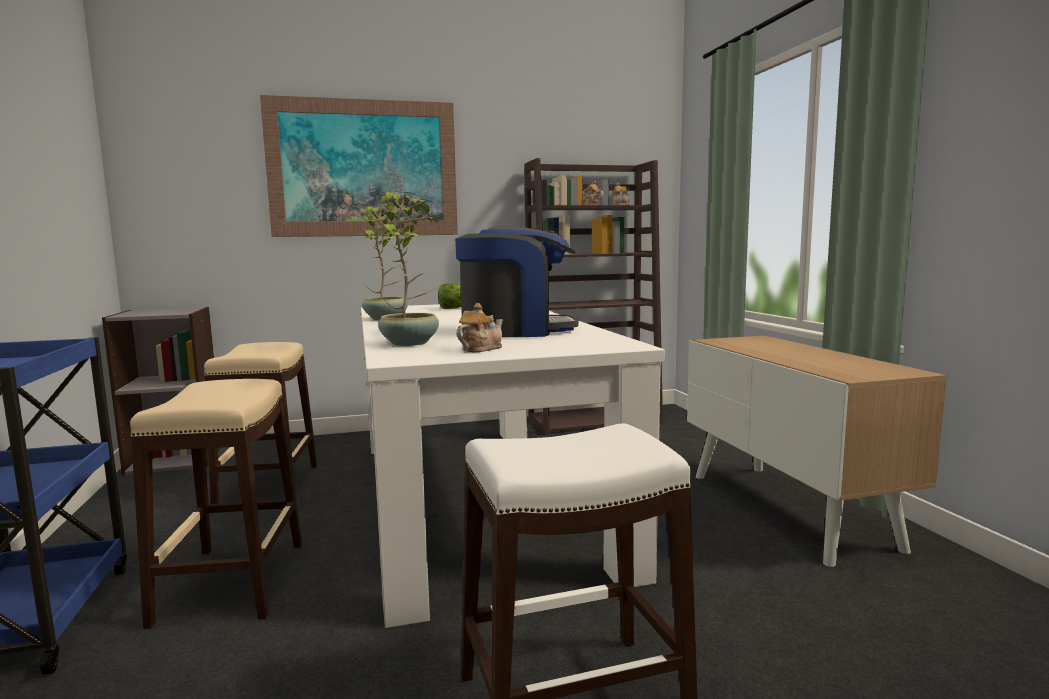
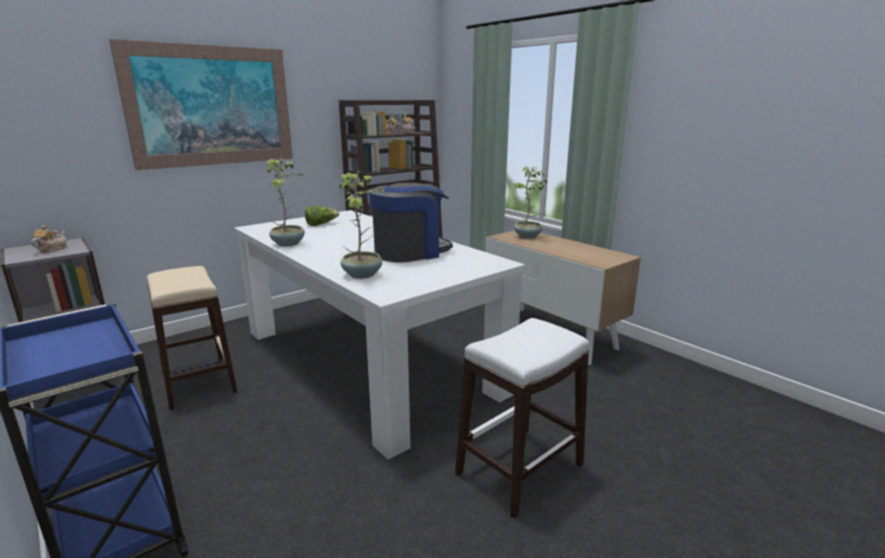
camera: 25 degrees left, 10 degrees up
(230, 582) = (251, 459): beige stool -> none
(480, 349) = (420, 276): teapot -> teapot (52, 249)
(758, 343) = (528, 236): none -> potted plant

